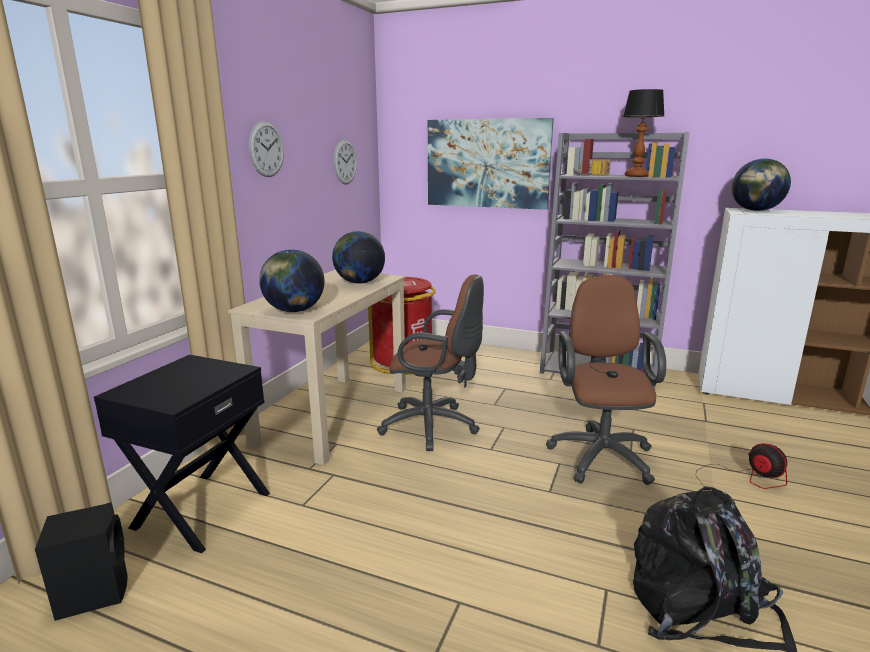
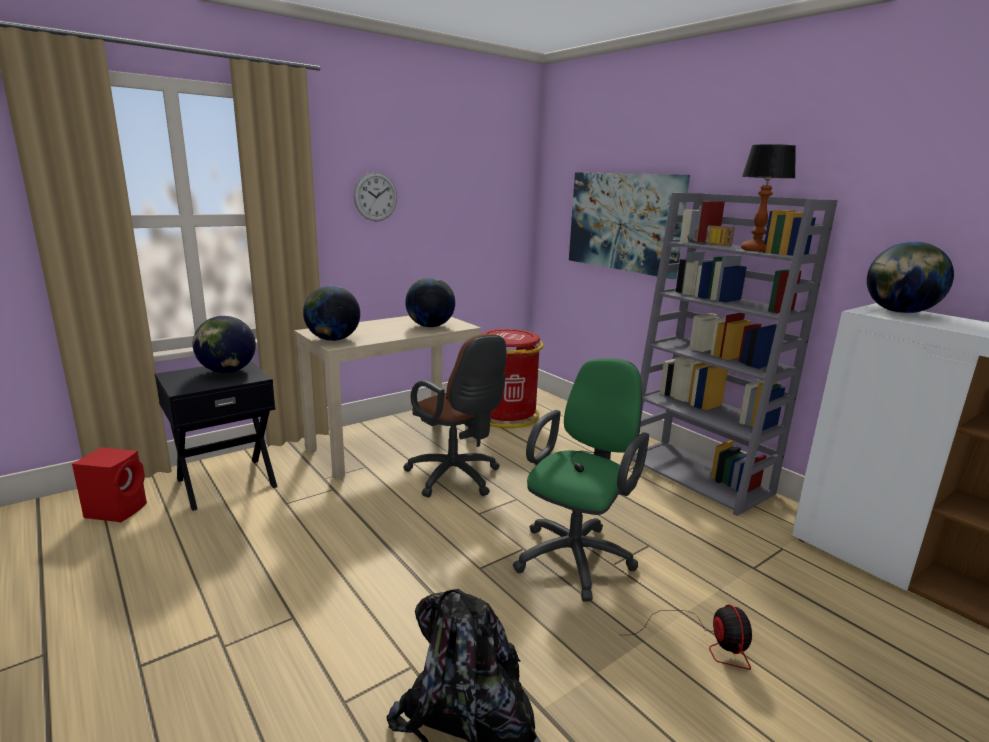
camera: 30 degrees right, 0 degrees up
(94, 591) = (118, 509): black speaker -> red speaker
(191, 372) = (228, 371): none -> globe
(345, 162) = (482, 211): wall clock -> none
(600, 453) = (577, 555): brown office chair -> green office chair

